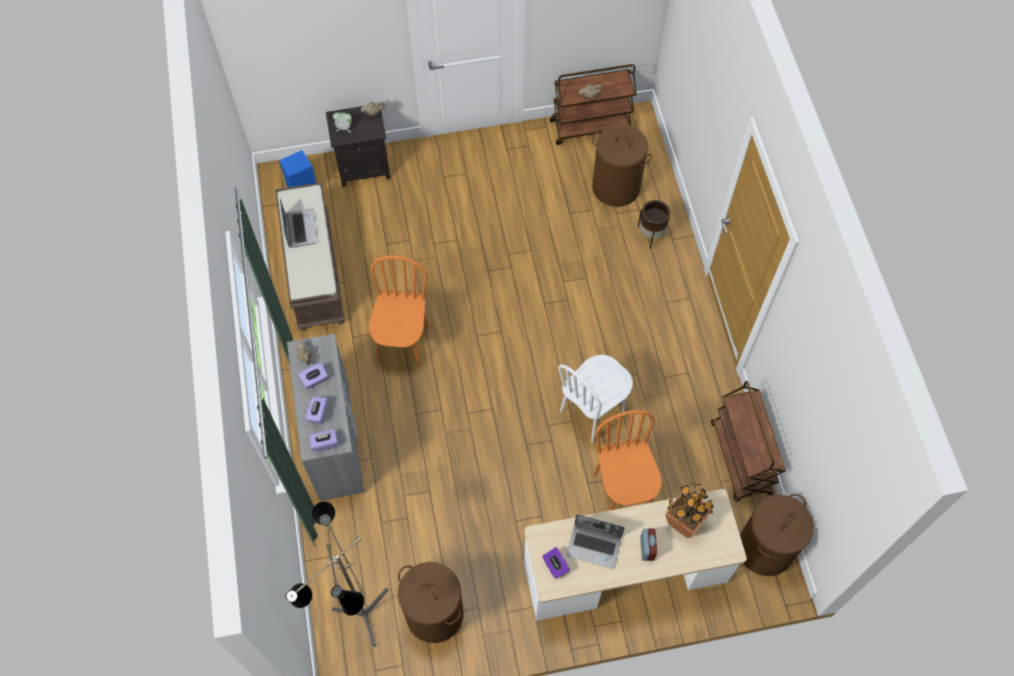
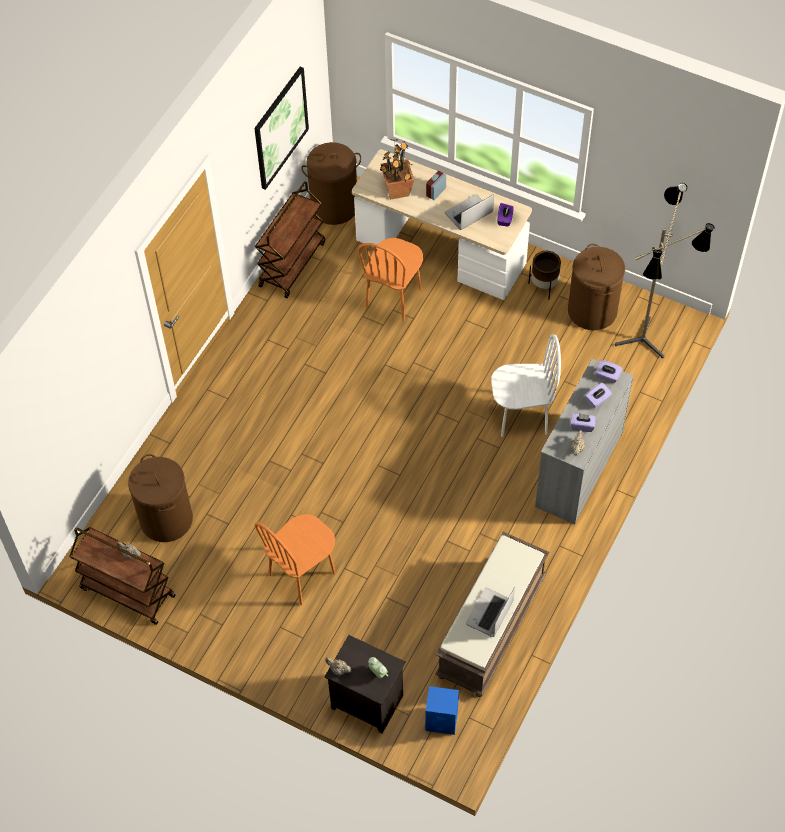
camera: 140 degrees left, 5 degrees down
(403, 344) = (465, 509): orange chair -> orange chair (302, 574)
(592, 412) = (364, 360): white chair -> white chair (521, 417)
(595, 546) = (468, 214): laptop -> laptop turned 90 degrees counterclockwise
(651, 235) = (182, 458): brown planter -> brown planter (544, 286)
(819, 425) = (280, 127): none -> picture

